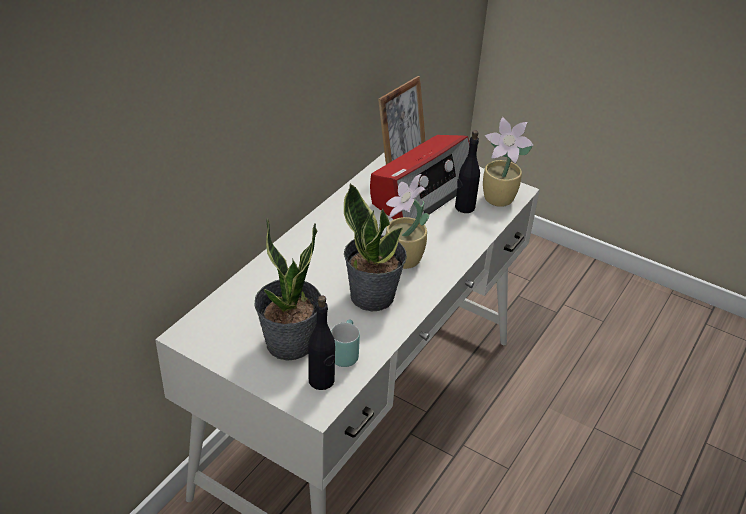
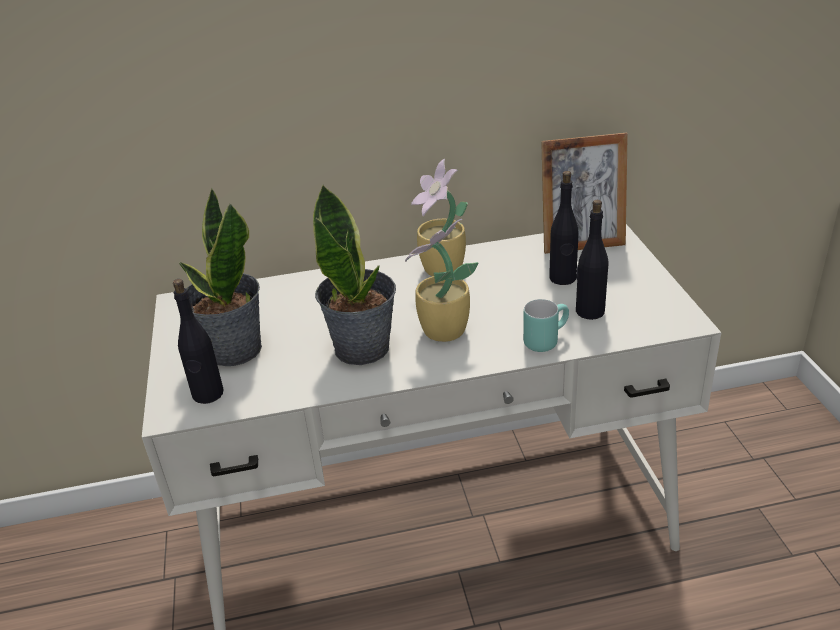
camera: 50 degrees right, 5 degrees down
(343, 353) = (260, 382): turquoise mug -> turquoise mug (544, 339)
(422, 192) = (562, 278): radio -> black bottle
(499, 200) = (646, 321): potted plant -> potted plant (442, 270)

